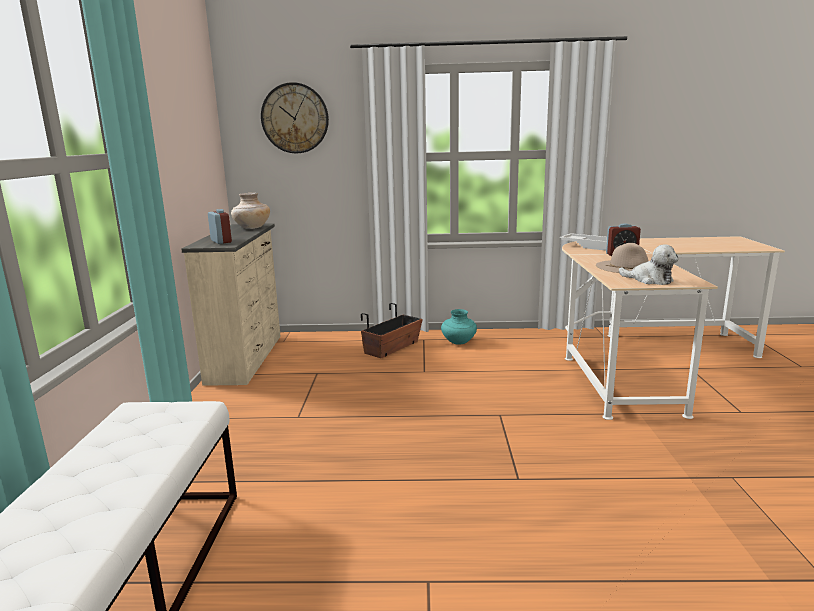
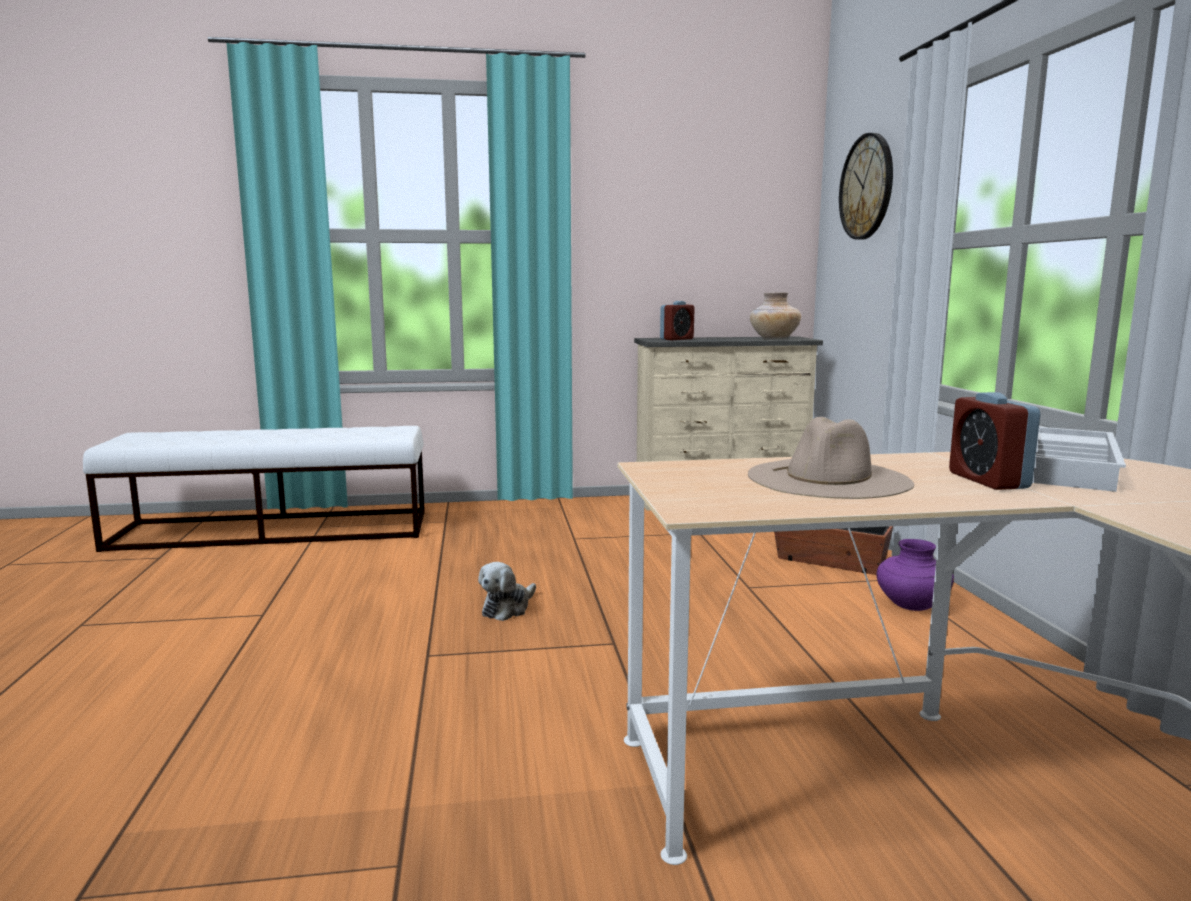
camera: 80 degrees right, 5 degrees down
(459, 342) = (911, 605): turquoise vase -> purple vase
(649, 280) = (699, 483): plush toy -> plush toy (507, 608)

